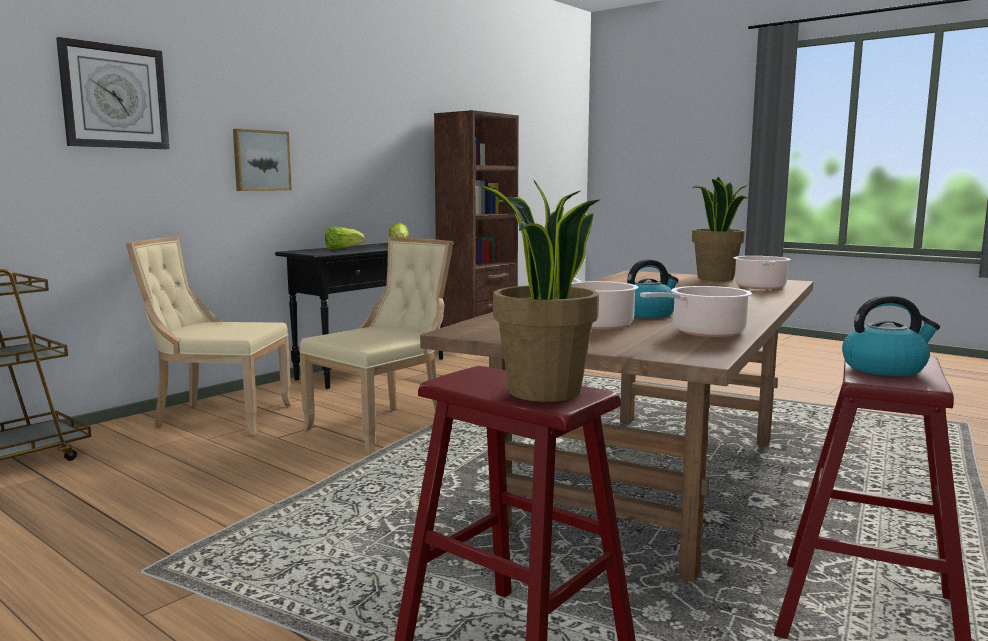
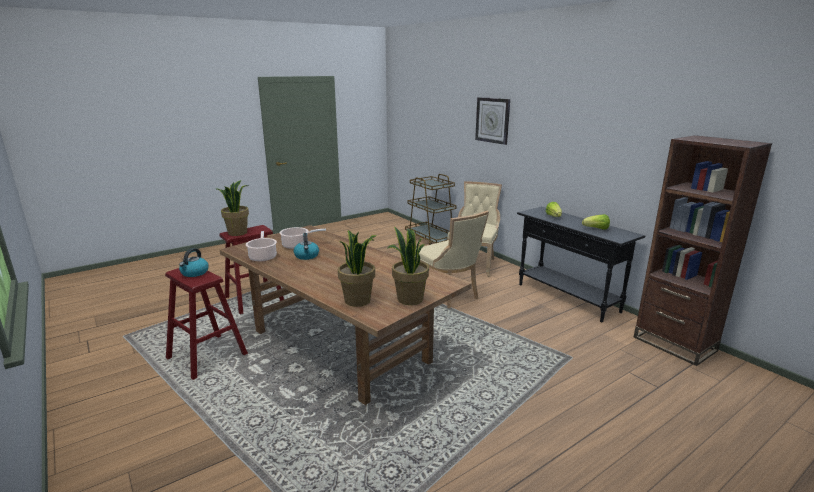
camera: 105 degrees right, 10 degrees up
(261, 160) = (547, 155): picture -> none
(760, 287) = (358, 300): cooking pot -> potted plant

